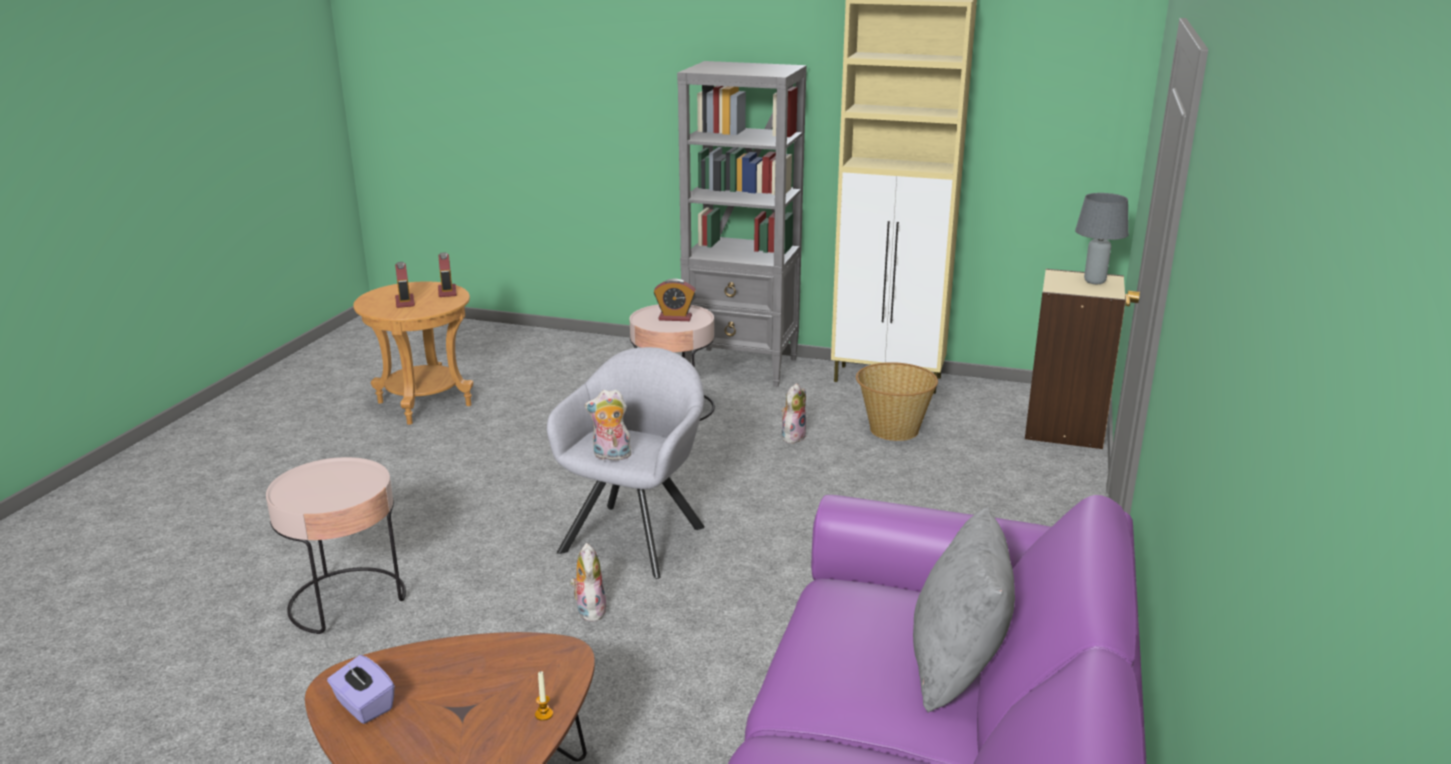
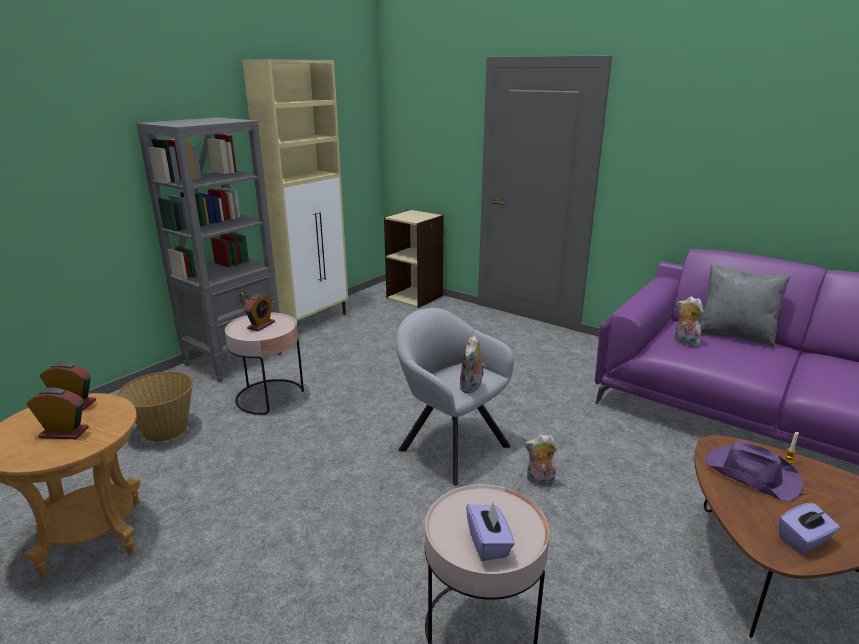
camera: 70 degrees left, 0 degrees up
(303, 488) = (488, 543): none -> purple tissue box
(498, 675) = (750, 473): none -> purple hat
(792, 436) = (358, 364): plush toy -> plush toy (684, 342)
(893, 430) = (378, 334): basket -> basket (165, 430)
(1095, 282) = (414, 214): grey table lamp -> none

